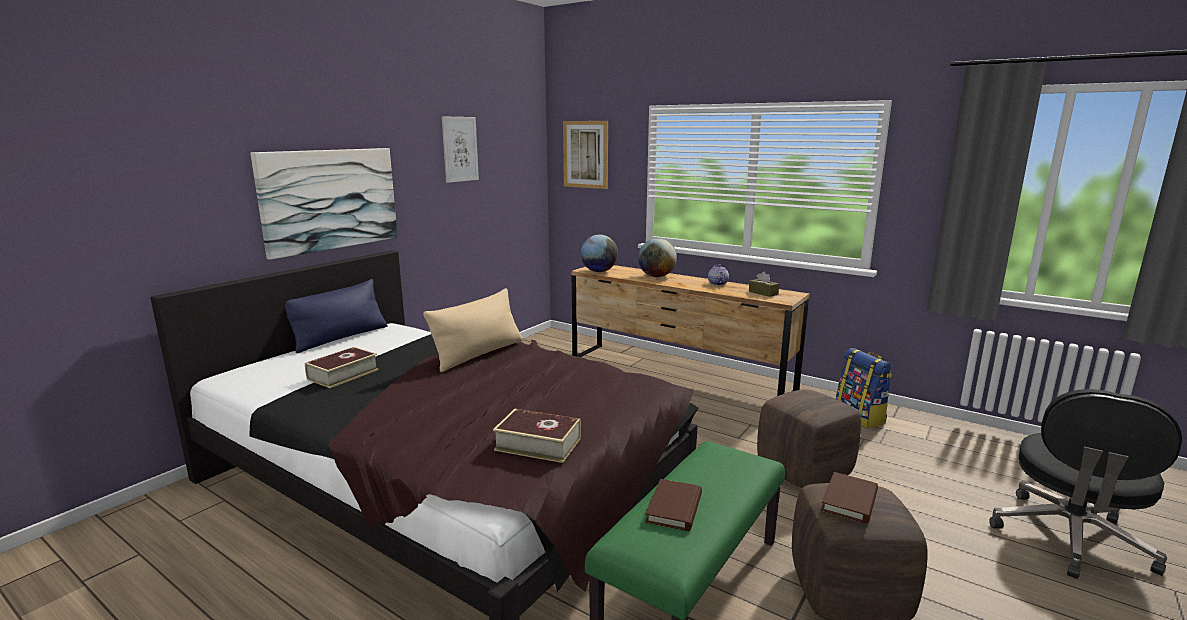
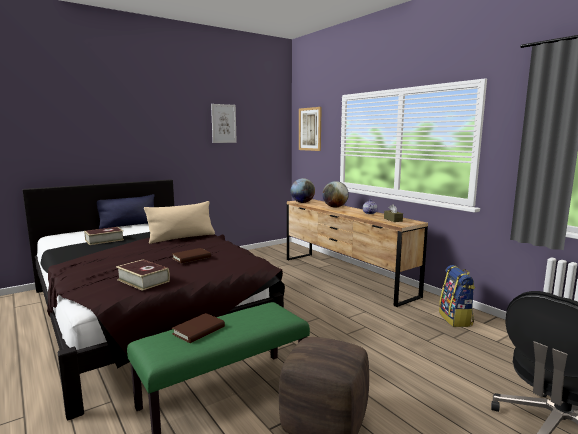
camera: 20 degrees right, 5 degrees down
(330, 199) = (133, 147): picture -> none
(804, 473) = (373, 345): brown ottoman -> none
(849, 501) = (318, 348): brown book -> brown book (191, 258)

